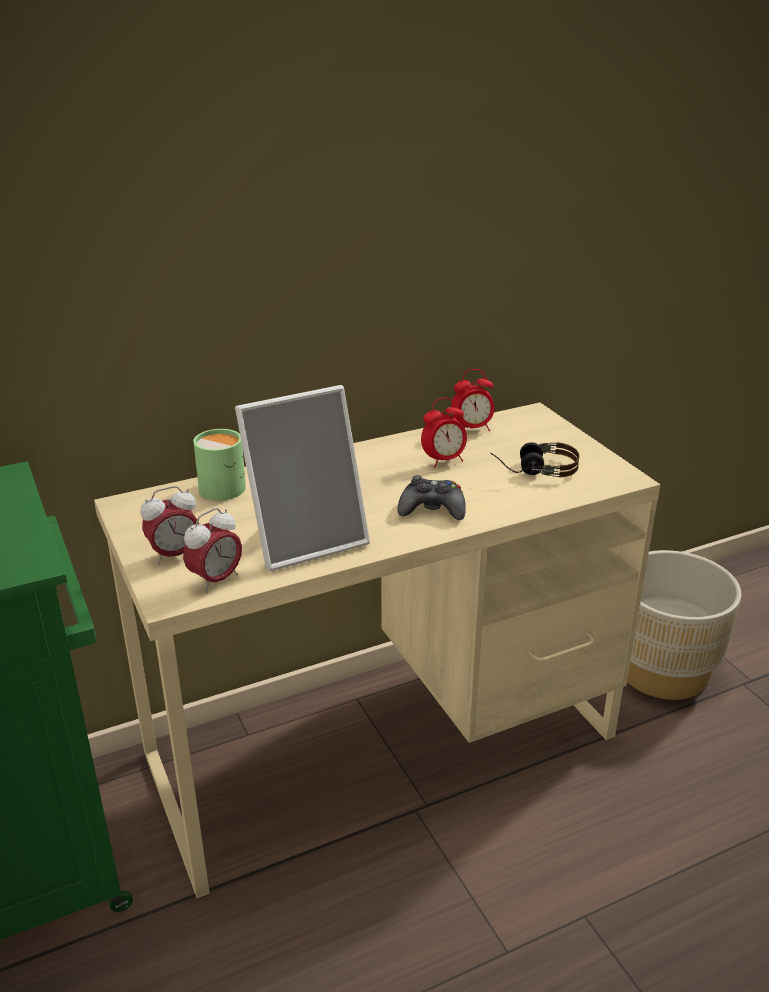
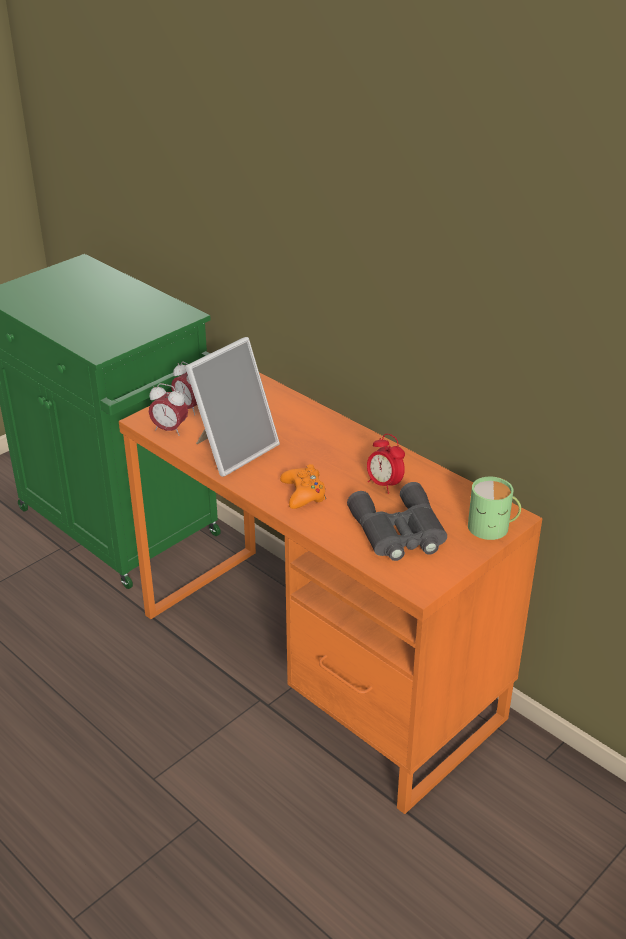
camera: 70 degrees right, 5 degrees up
(226, 486) = (284, 402): green mug -> green mug (493, 527)
(306, 539) = (233, 450): picture frame -> picture frame turned 90 degrees counterclockwise
(384, 745) = (317, 665): beige desk -> orange desk
(432, 509) = (303, 493): black game controller -> orange game controller
(472, 429) = (453, 489): alarm clock -> none
(533, 470) = (398, 532): headphones -> grey binoculars
(662, 670) = (524, 842): beige planter -> none

